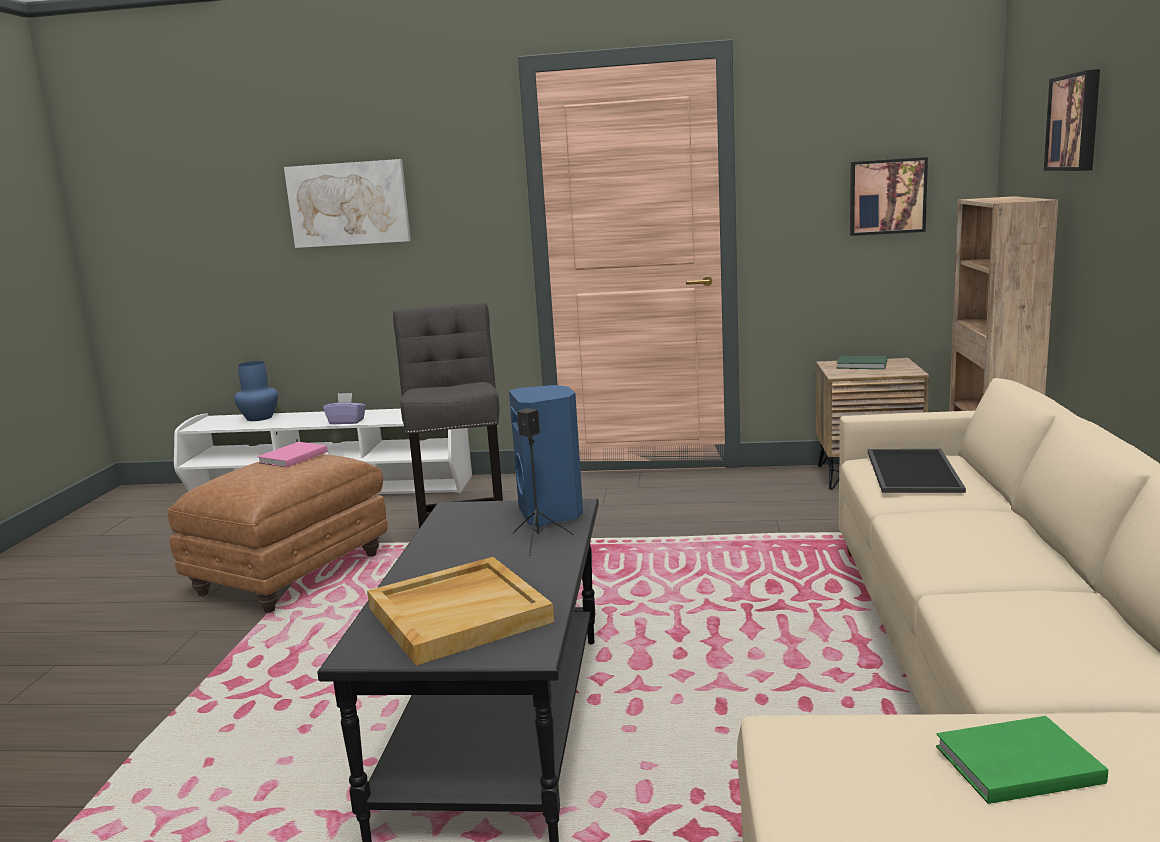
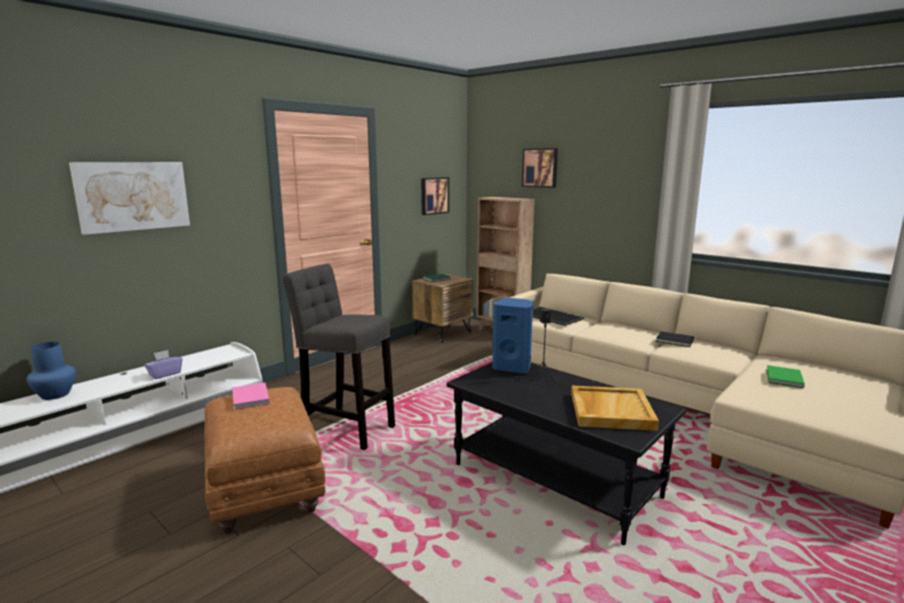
camera: 55 degrees left, 0 degrees up
(1029, 592) = (675, 341): none -> black book

